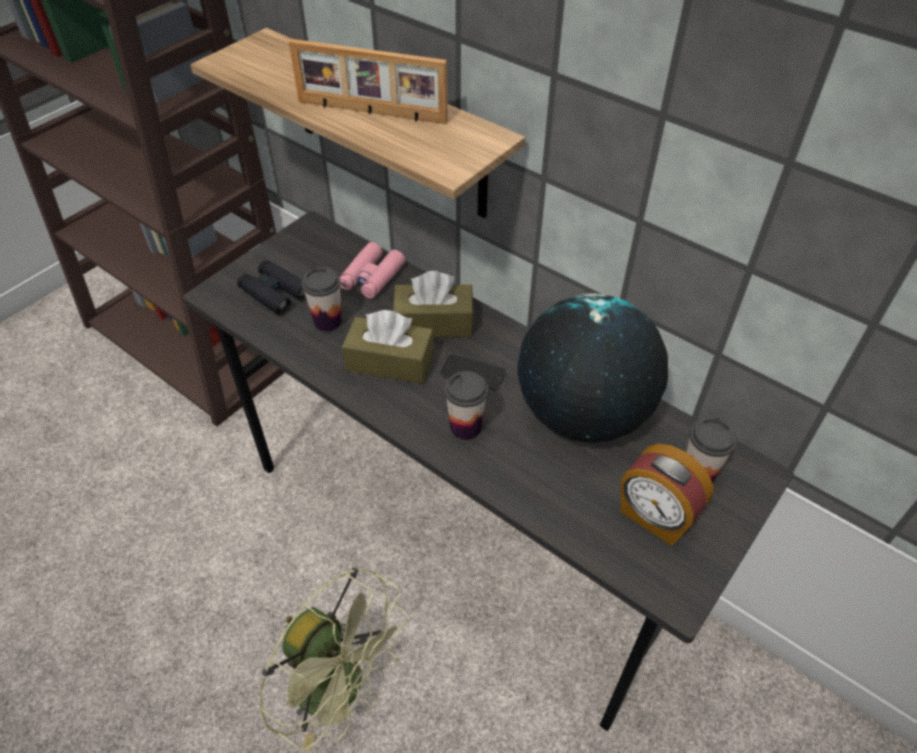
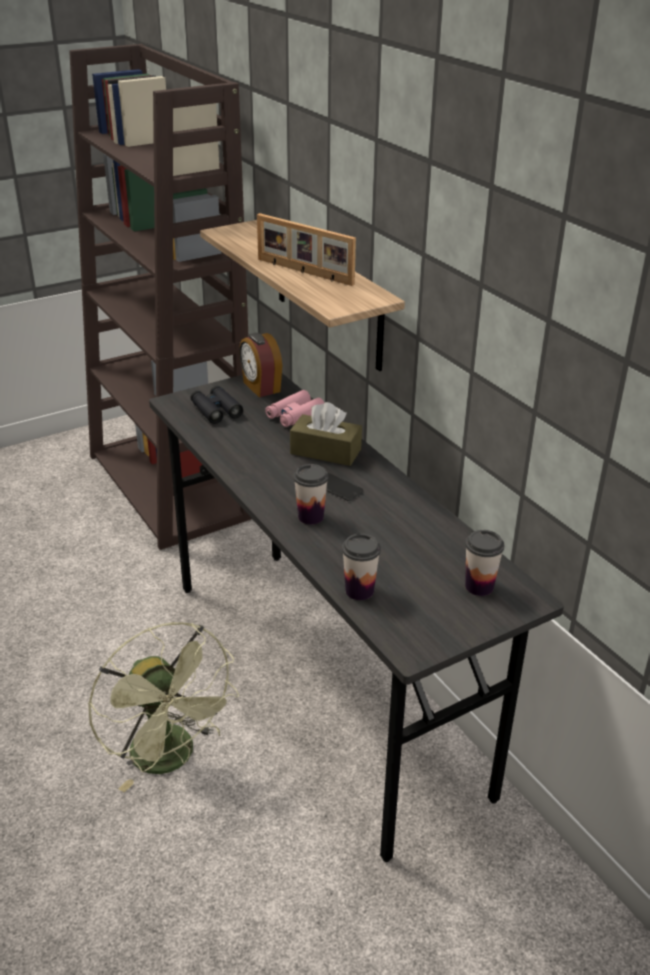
camera: 20 degrees right, 15 degrees down
(327, 321) = (245, 434): cup -> cup (359, 591)
(390, 361) = (277, 467): brown tissue box -> none
(582, 414) = (408, 530): globe -> none
(655, 517) = (425, 602): alarm clock -> alarm clock (260, 387)

